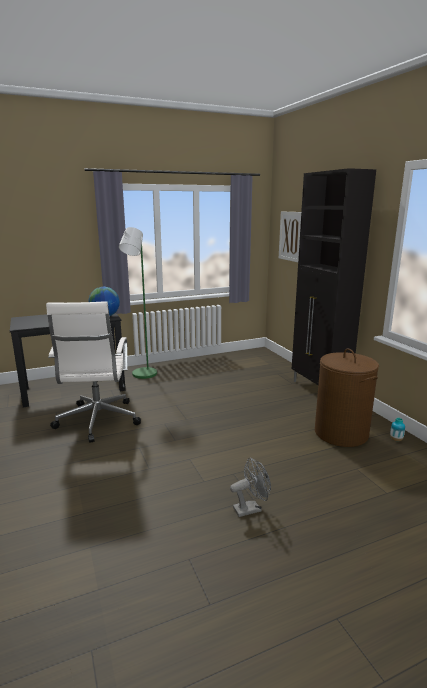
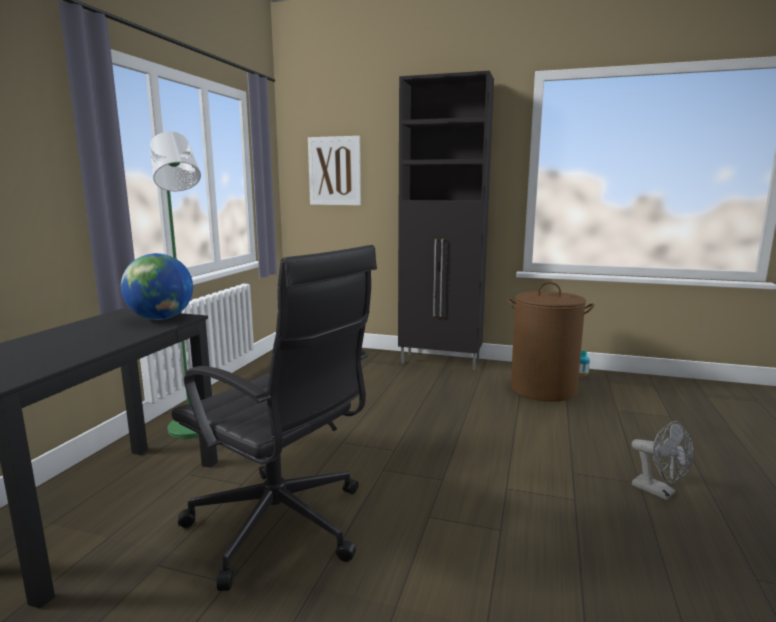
camera: 50 degrees left, 5 degrees down
(97, 421) = (281, 526): white office chair -> black office chair
(251, 508) = (659, 492): grey fan -> grey fan turned 120 degrees clockwise

